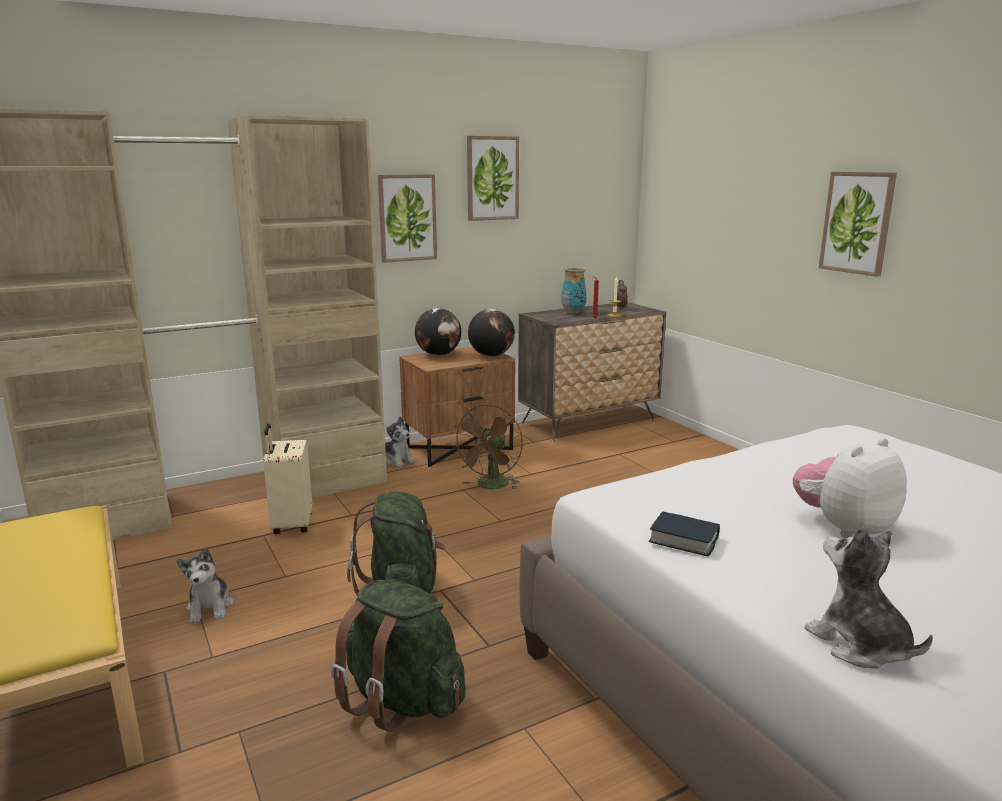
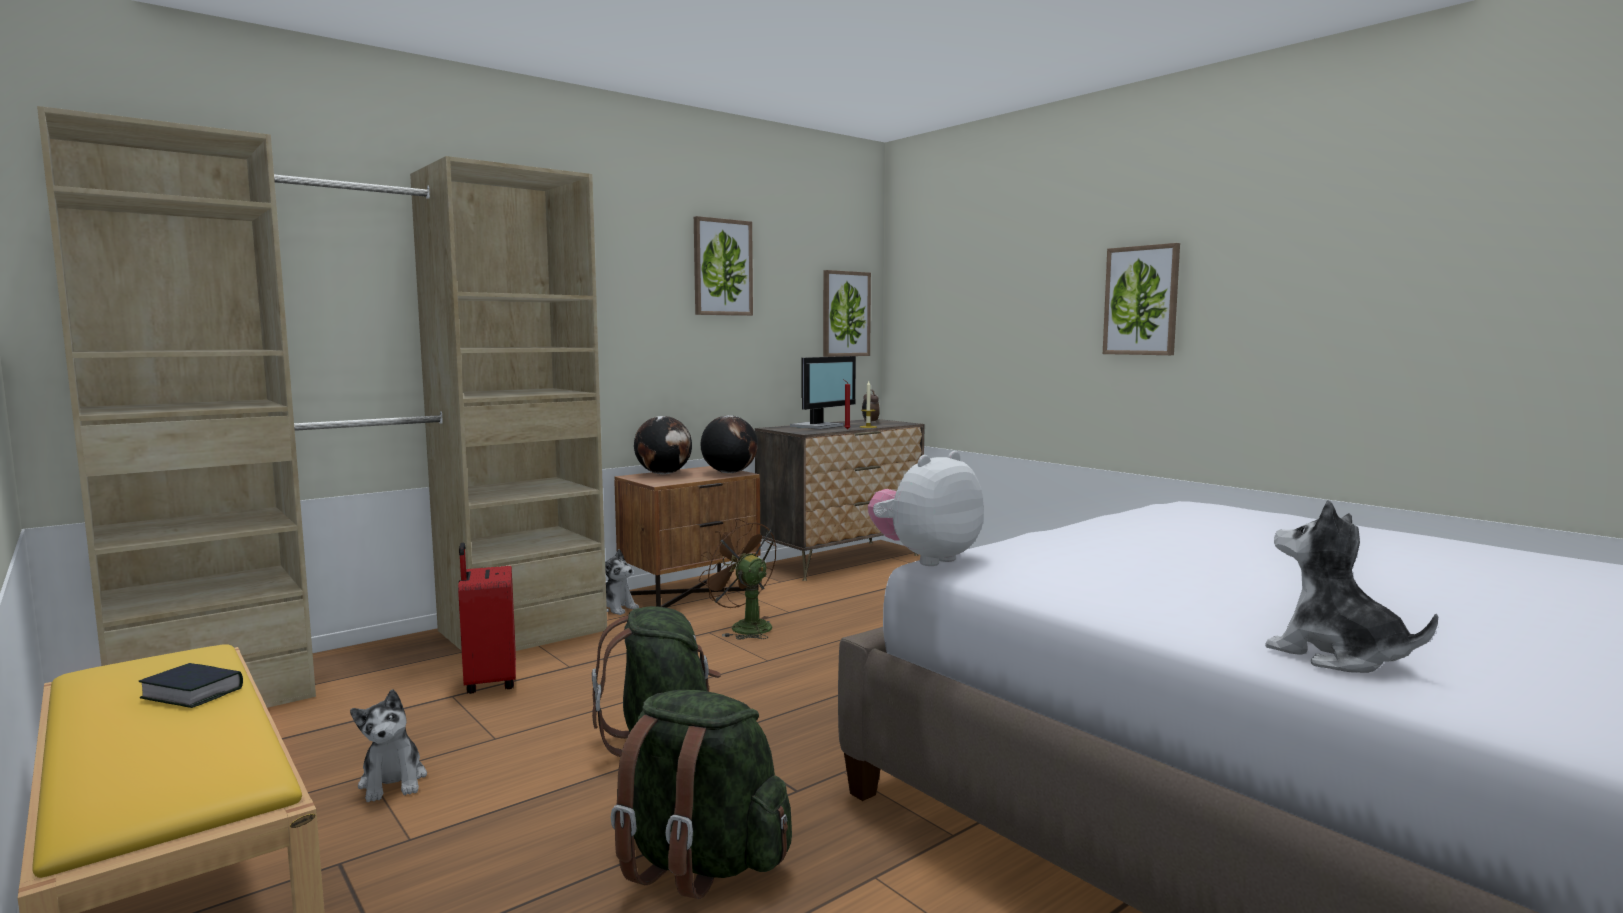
camera: 10 degrees left, 10 degrees down
(291, 525) = (489, 682): beige suitcase -> red suitcase
(407, 218) = (624, 307): picture -> picture (845, 314)
(491, 486) = (743, 627): brown fan -> brown fan turned 120 degrees clockwise
(573, 312) = (819, 426): vase -> monitor
(683, 540) = (1070, 588): book -> book (192, 693)
(843, 528) = (1240, 571): plush toy -> plush toy (925, 559)

